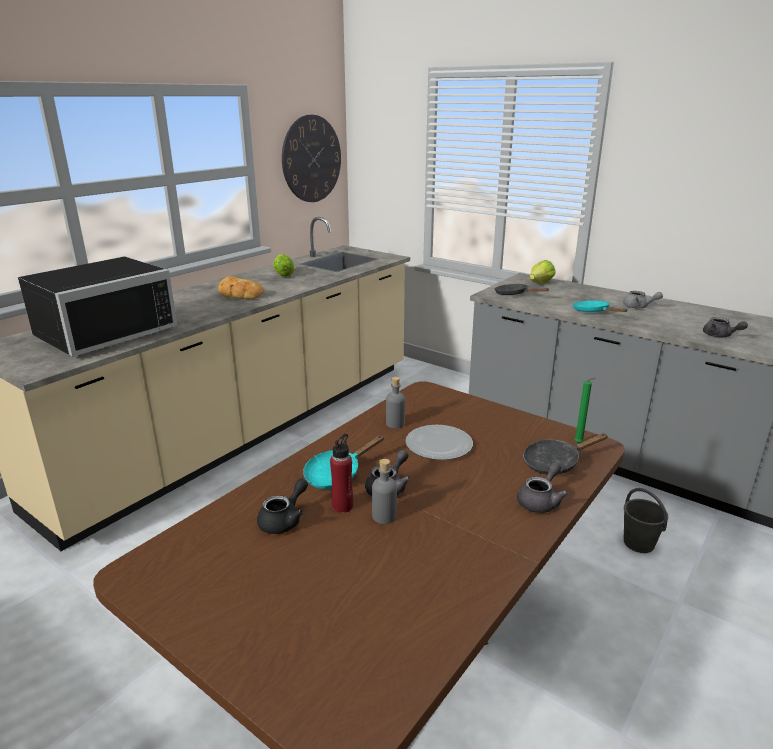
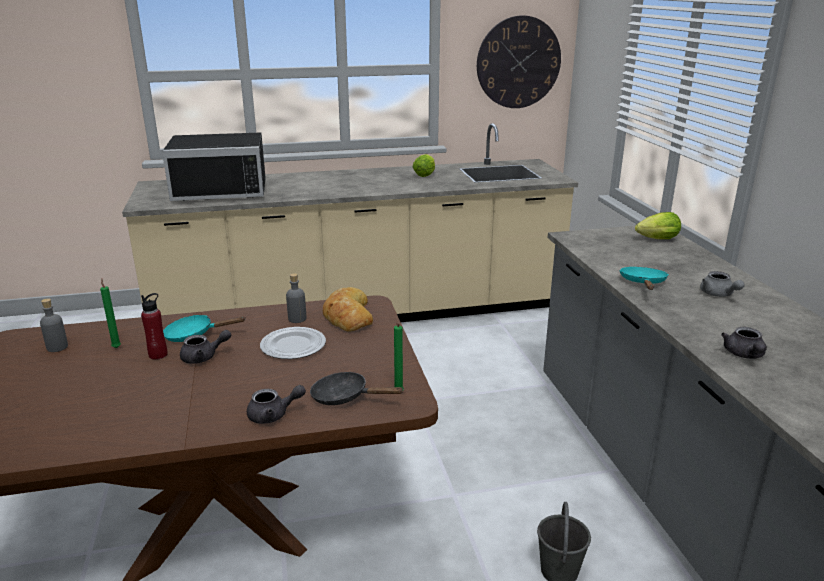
camera: 40 degrees right, 0 degrees up
(239, 294) = (358, 183): bread -> bread (347, 316)
(284, 520) = (116, 347): black teapot -> green candle
(384, 516) = (165, 372): grey bottle -> grey bottle (57, 347)
(514, 294) = (597, 243): black frying pan -> none

